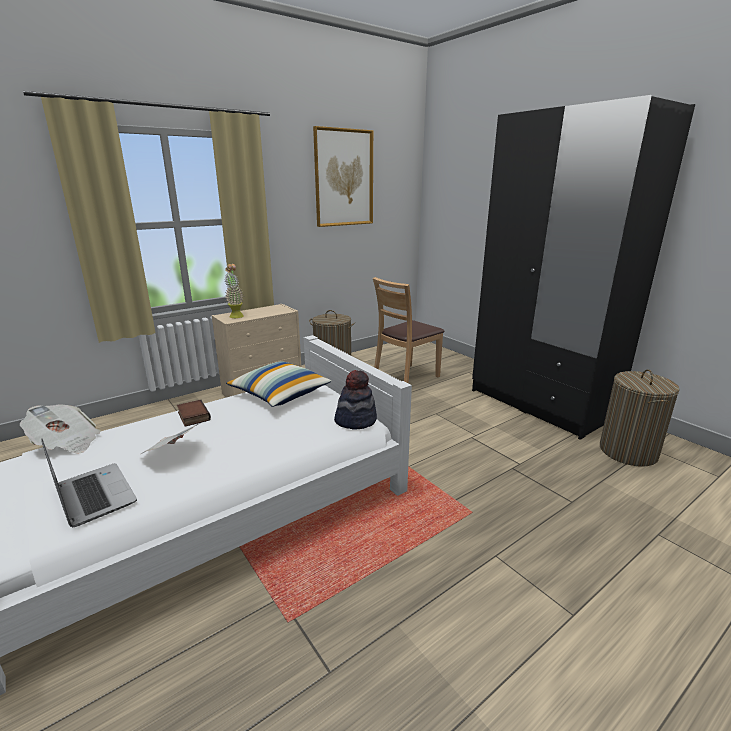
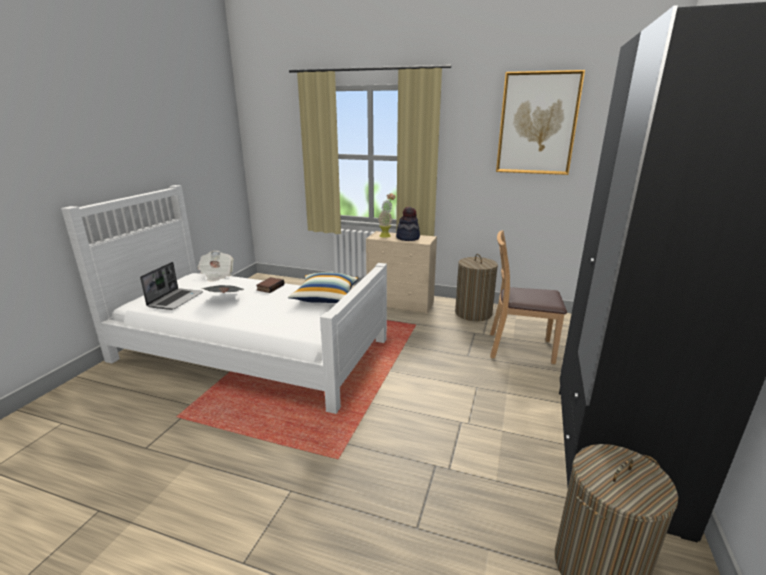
camera: 55 degrees right, 0 degrees up
(355, 420) = (316, 332): hat -> hat (408, 238)

